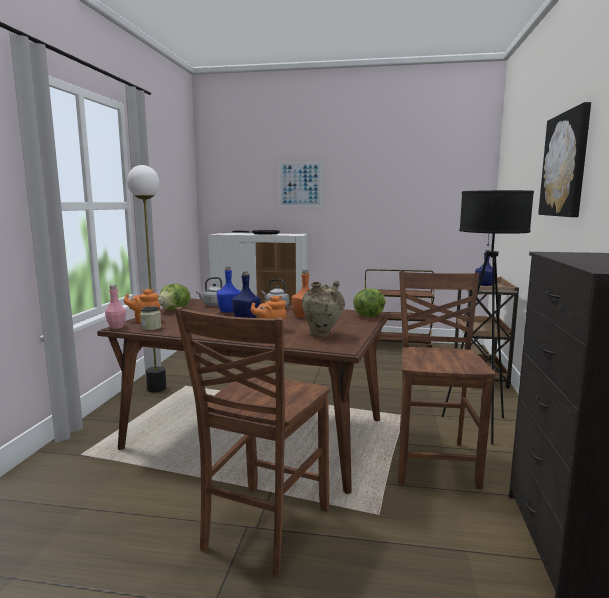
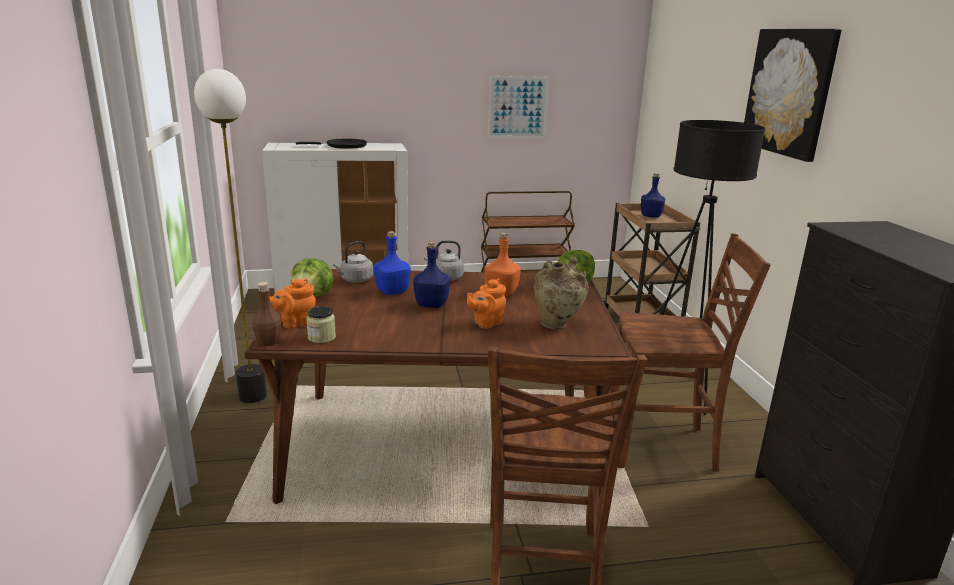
camera: 20 degrees left, 10 degrees up
(116, 327) = (268, 342): pink bottle -> brown bottle
(300, 184) = (390, 71): picture -> picture (517, 107)
(435, 461) = (662, 446): brown chair -> brown chair turned 105 degrees clockwise

